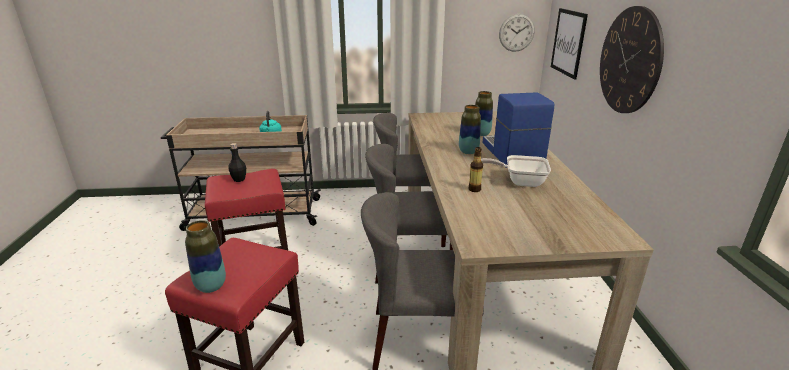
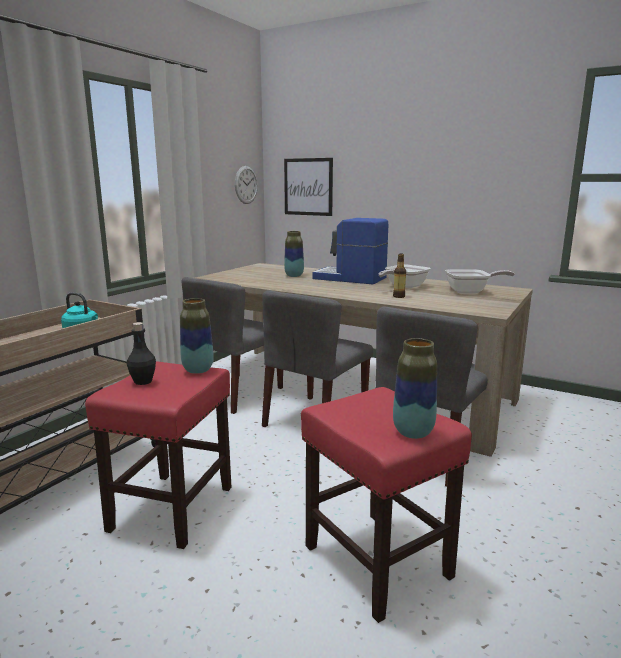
camera: 55 degrees left, 10 degrees down
(468, 152) = (323, 284): vase -> vase (198, 370)
(559, 216) = (471, 292): none -> frying pan
(629, 61) = (405, 184): wall clock -> none

